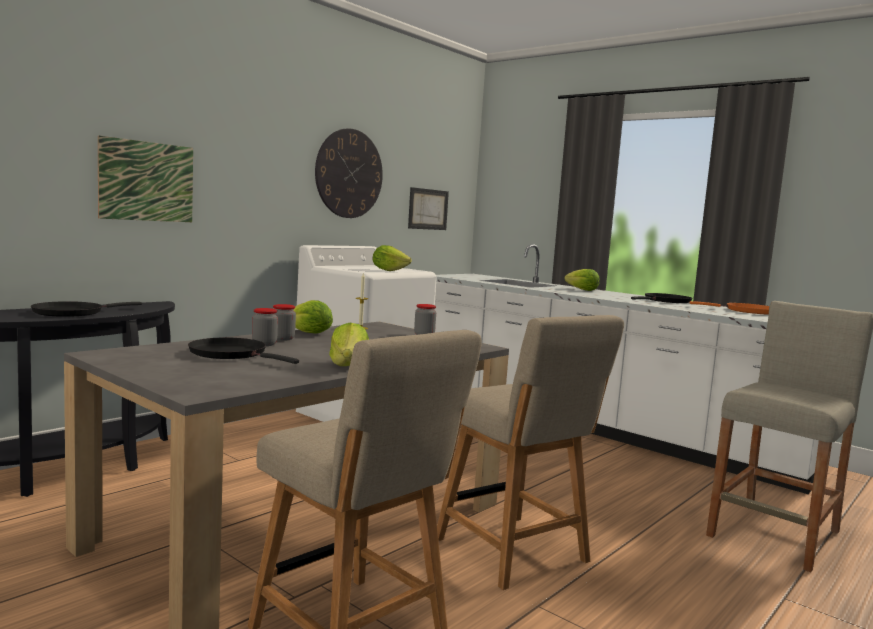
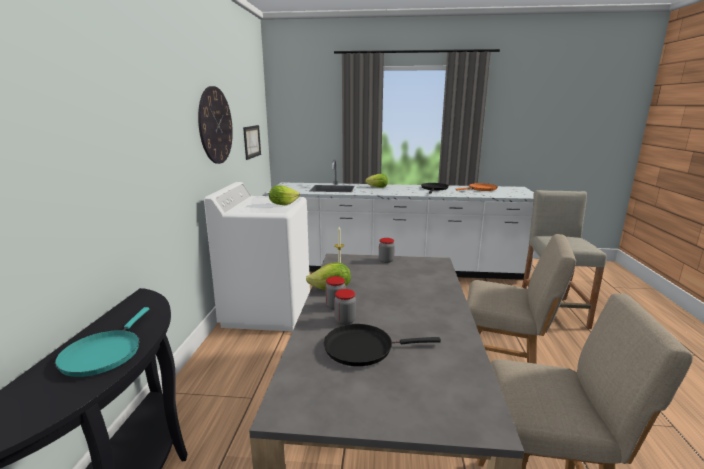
camera: 35 degrees left, 10 degrees up
(72, 313) = (104, 353): black frying pan -> turquoise frying pan
(147, 181) = (95, 176): picture -> none
(348, 365) = (448, 322): lettuce -> none

